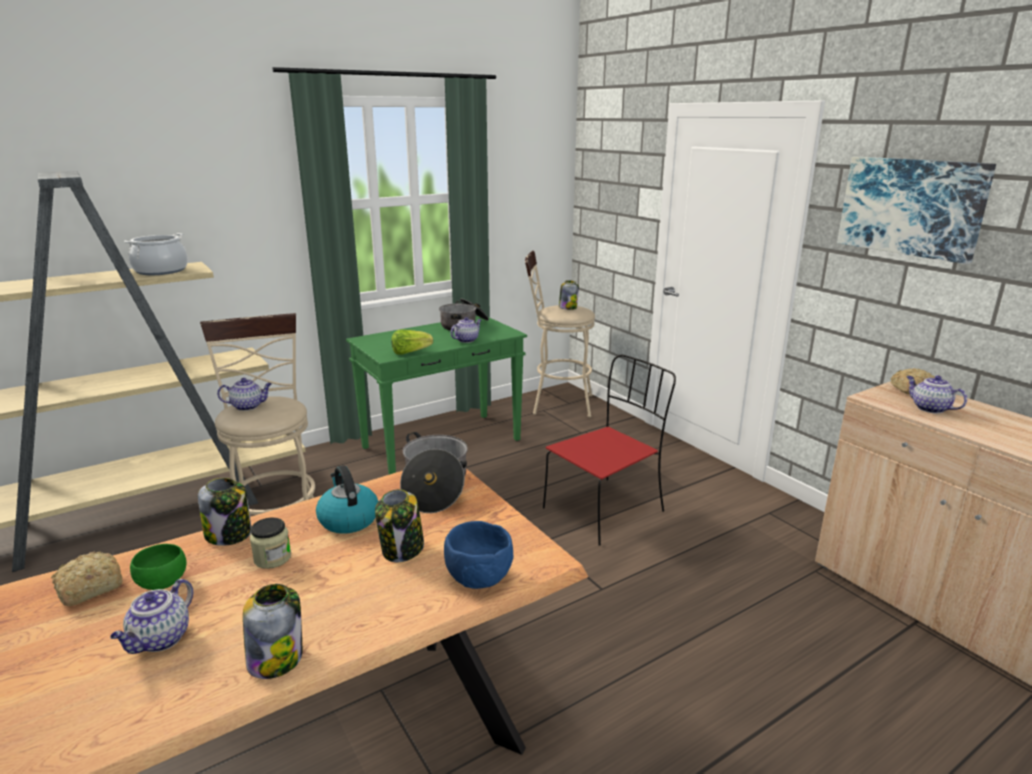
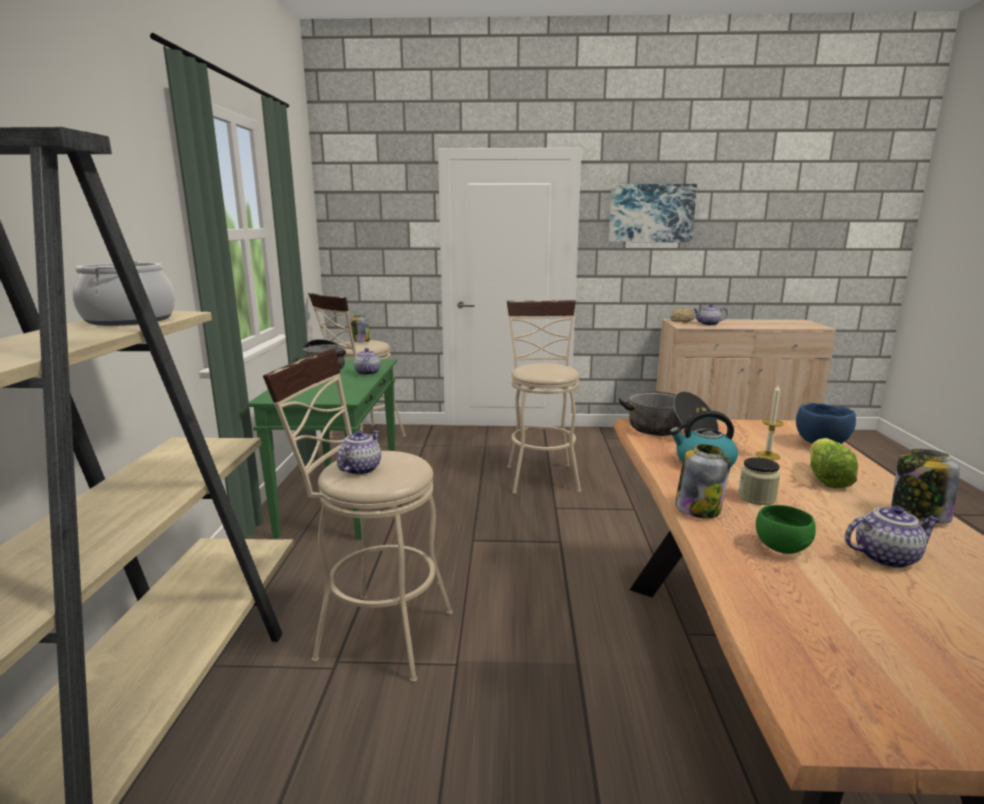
camera: 55 degrees left, 5 degrees down
(88, 589) = (776, 588): bread -> none
(160, 640) = (886, 557): teapot -> teapot turned 60 degrees counterclockwise
(402, 549) = (767, 455): jar -> candle
(410, 352) = (354, 391): lettuce -> lettuce (826, 479)
(605, 509) = (541, 475): red chair -> beige stool

